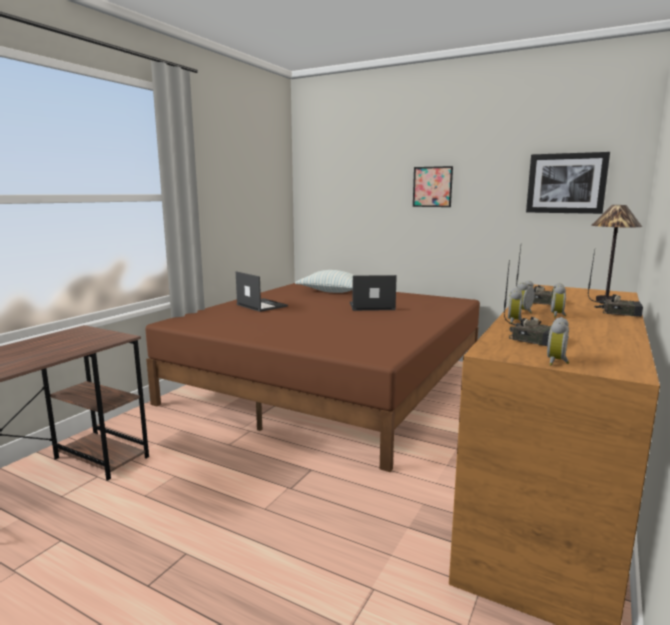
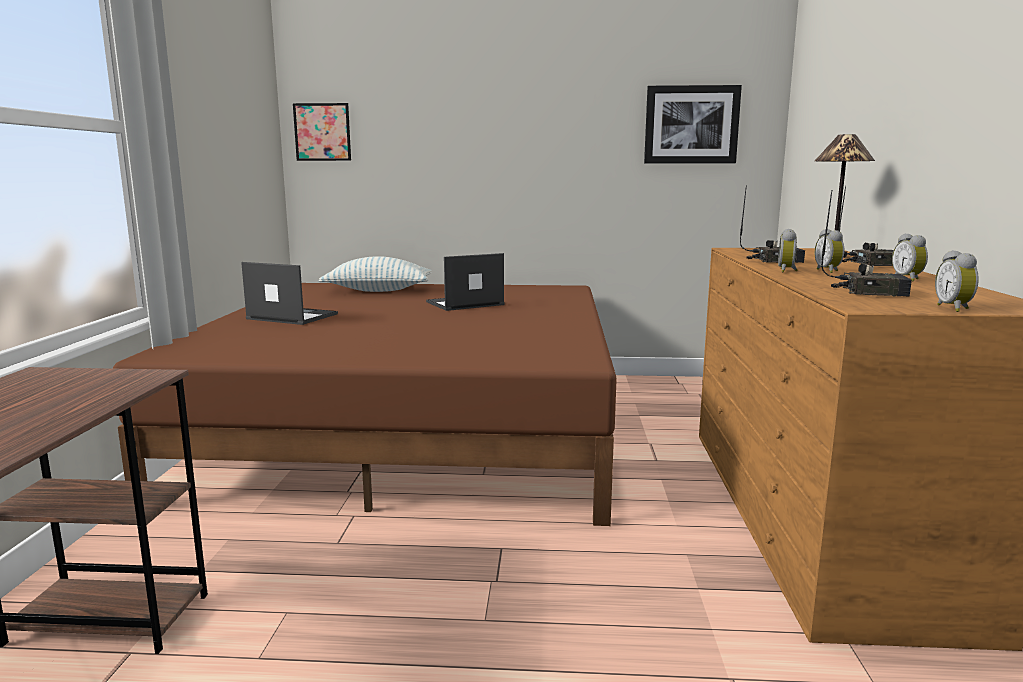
camera: 25 degrees left, 0 degrees up
(432, 187) = (514, 129): picture -> picture (322, 132)
(515, 322) = (805, 280): alarm clock -> alarm clock (908, 279)

